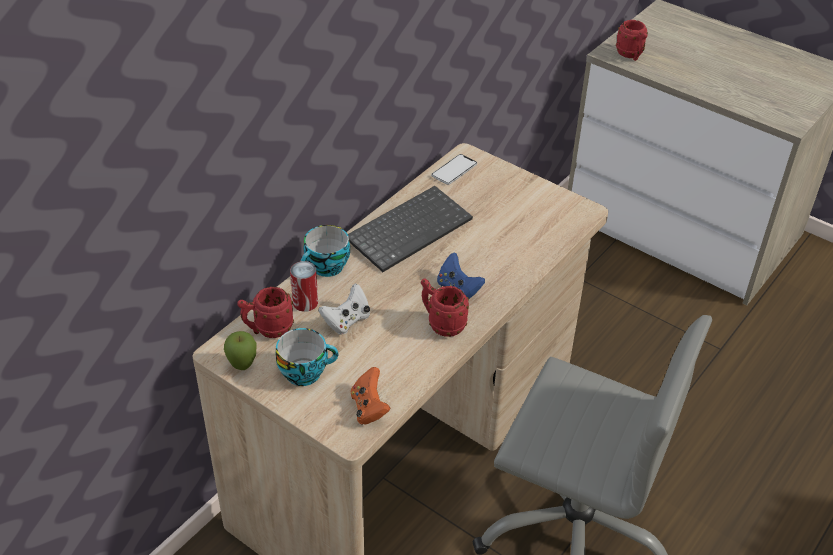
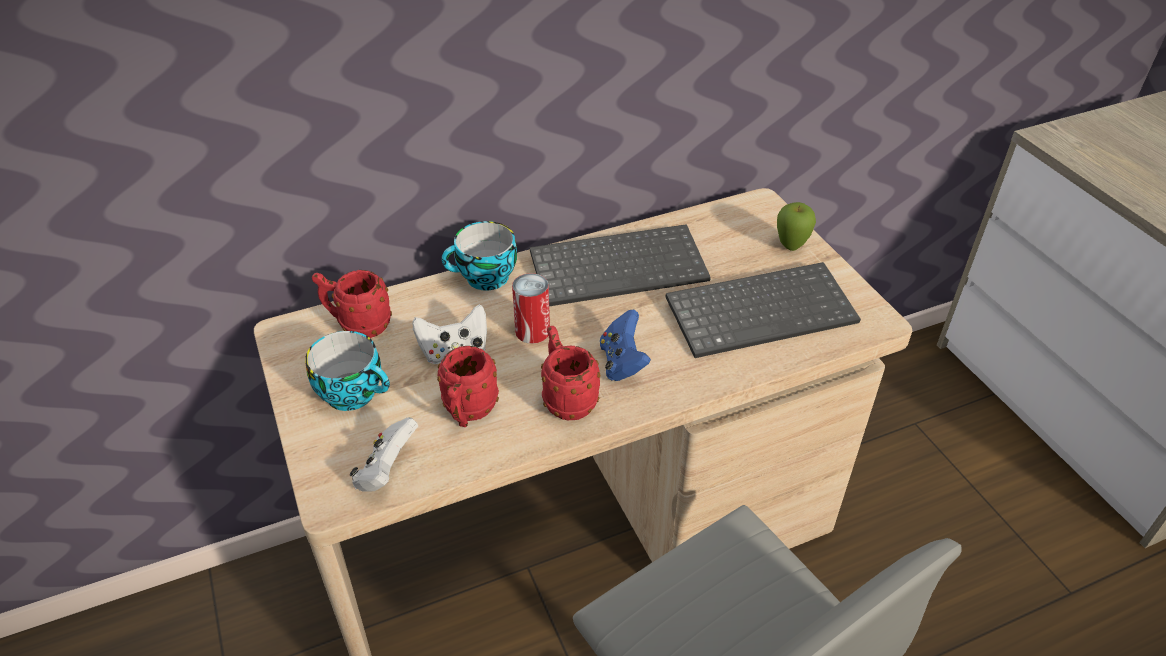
camera: 30 degrees right, 0 degrees up
(242, 366) = (294, 358): apple -> apple (791, 247)
(305, 302) = (426, 310): can -> can (532, 331)
(369, 408) = (386, 471): orange game controller -> white game controller
(454, 170) = (731, 216): phone -> none
(516, 227) = (761, 310): none -> keyboard
(631, 55) = (1080, 147): red mug -> red mug (468, 413)

